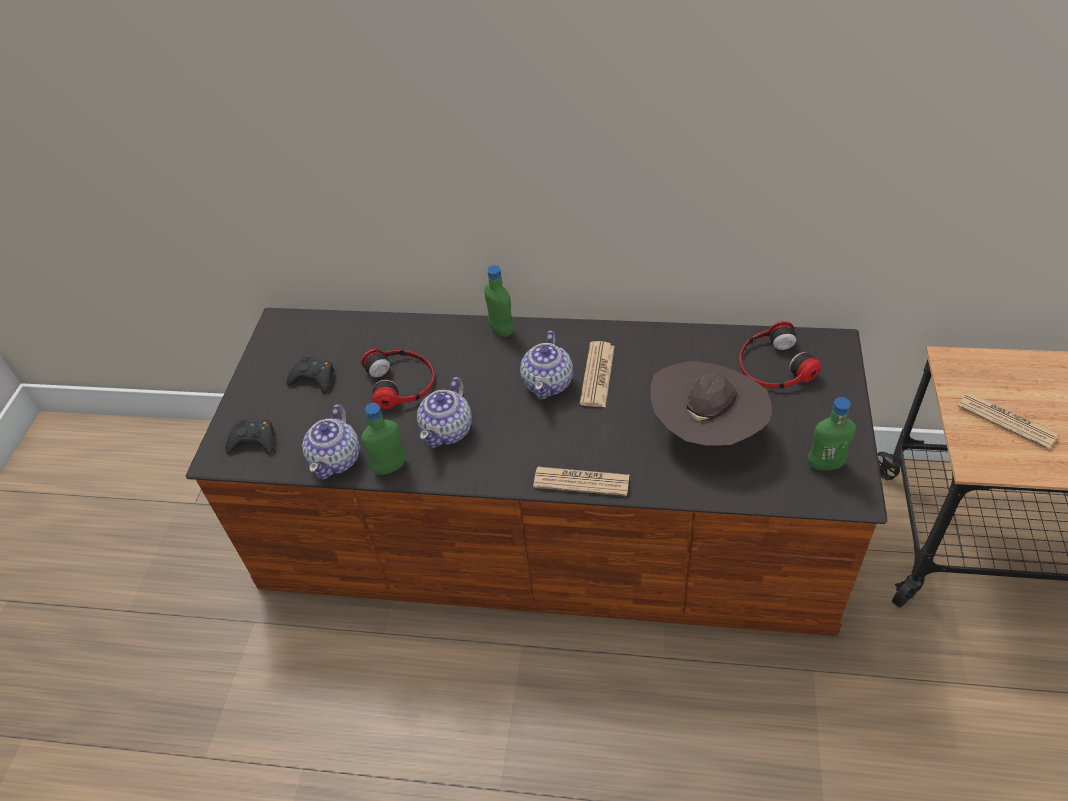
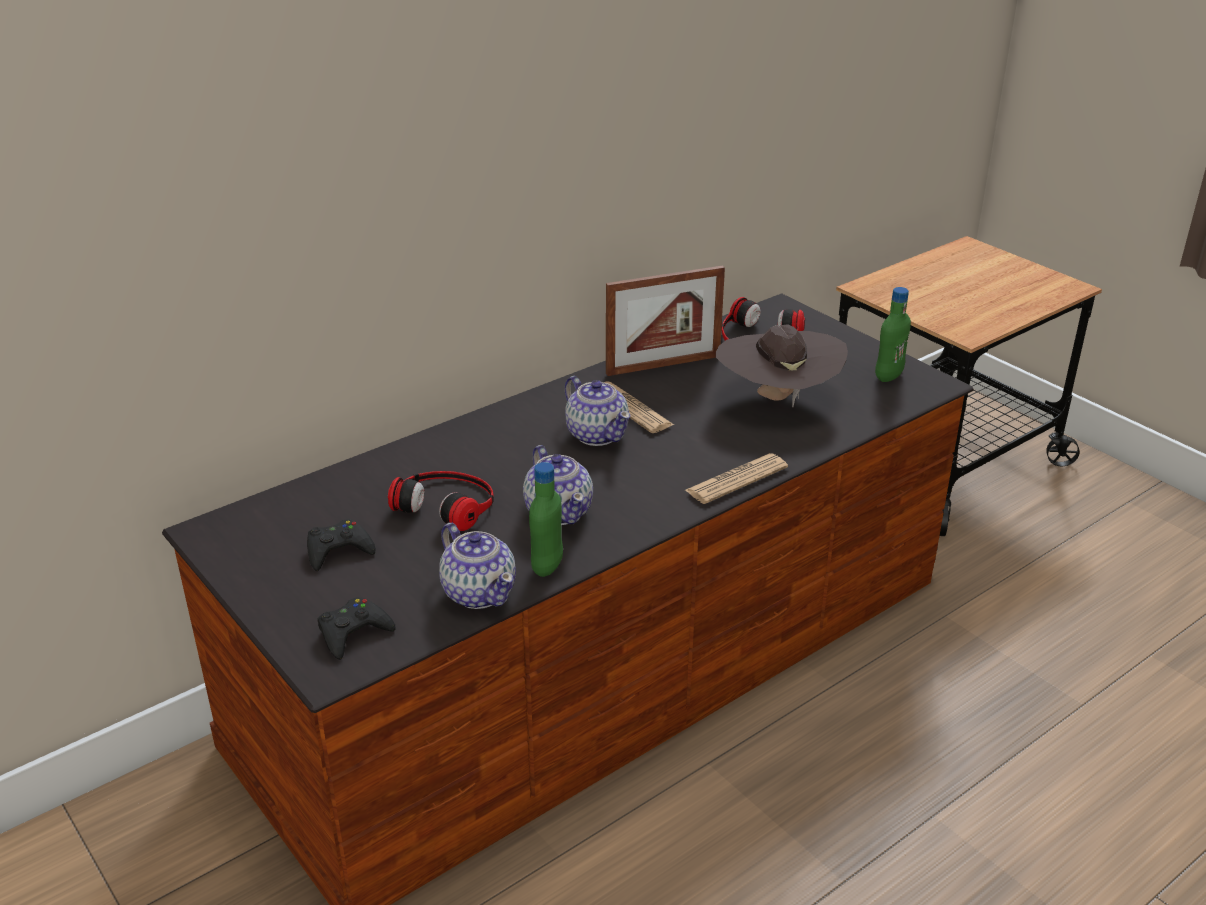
camera: 50 degrees left, 15 degrees down
(501, 330) = (488, 421): green bottle -> none
(669, 349) = (663, 365): none -> picture frame
(1006, 420) = (947, 304): newspaper -> none

